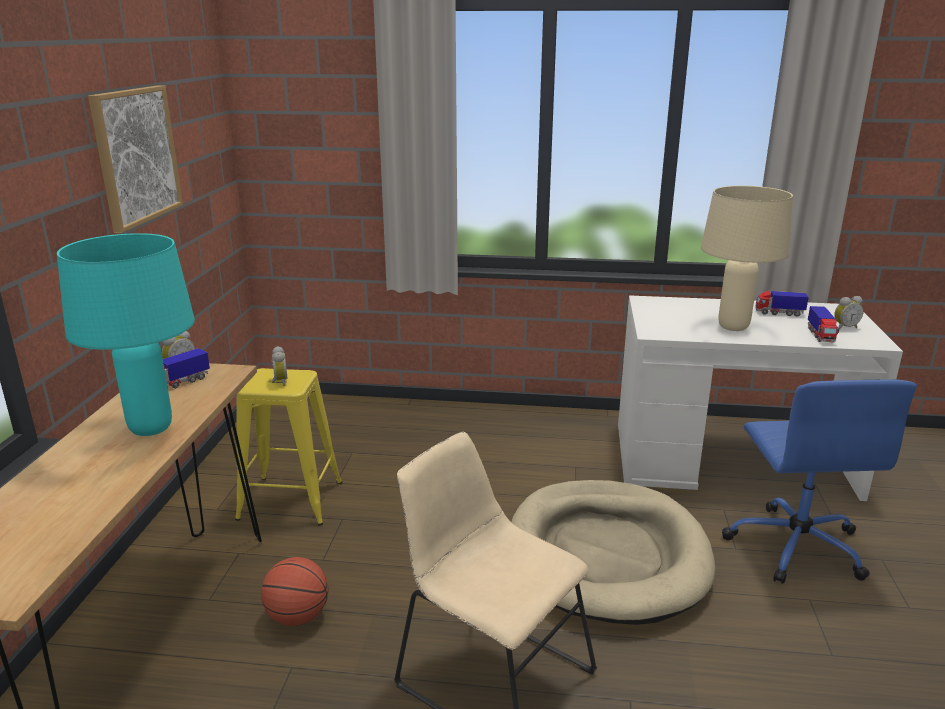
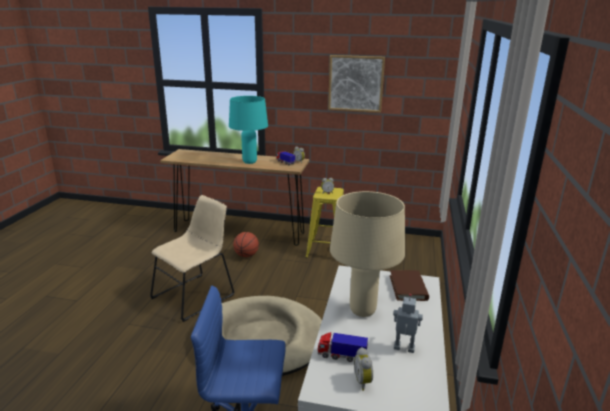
camera: 95 degrees right, 0 degrees up
(665, 307) = (408, 288): none -> brown book
(779, 313) = (403, 349): toy truck -> toy robot

